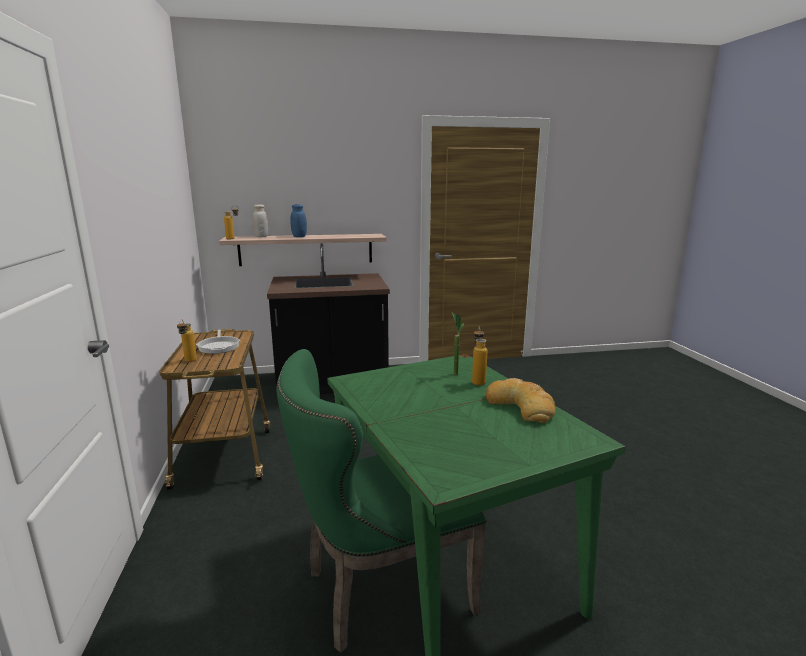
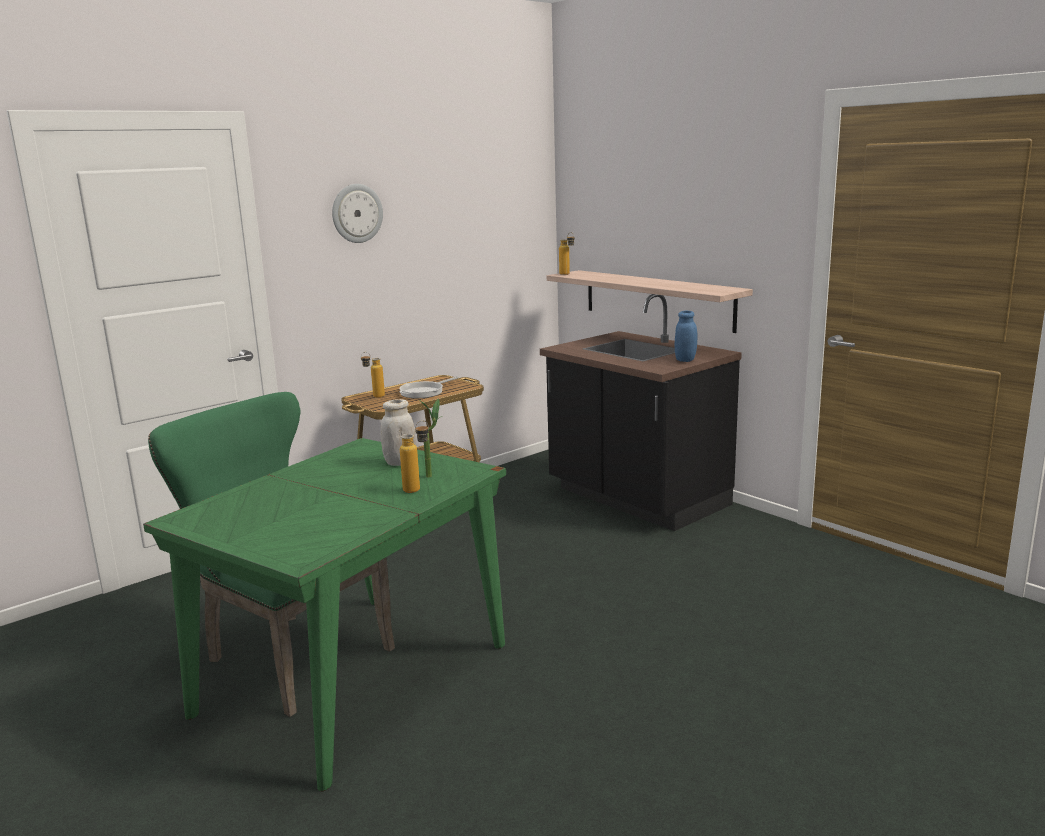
camera: 60 degrees right, 0 degrees up
(126, 181) = (356, 213): none -> wall clock
(261, 236) = (604, 275): white jar -> white jar (400, 462)
(299, 236) = (635, 280): blue jar -> blue jar (685, 360)
(521, 406) = (363, 518): bread -> none

